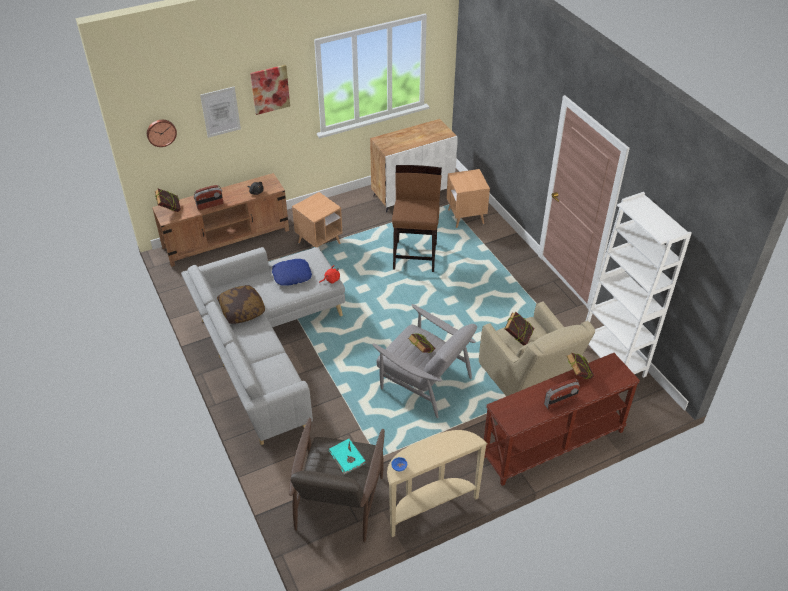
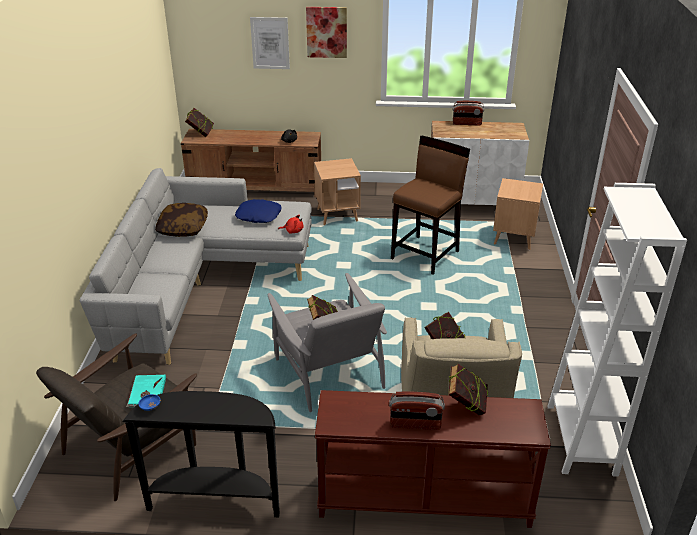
camera: 30 degrees right, 10 degrees down
(161, 132) = (206, 48): wall clock -> none
(210, 205) = (238, 140): radio -> radio (467, 123)
(429, 507) = (215, 499): beige console table -> black console table

